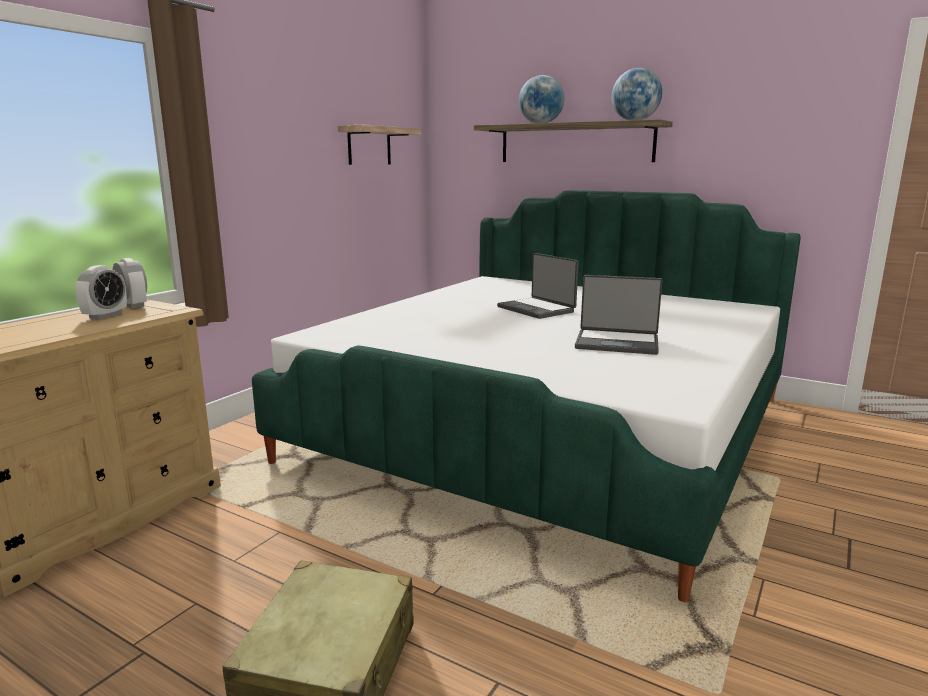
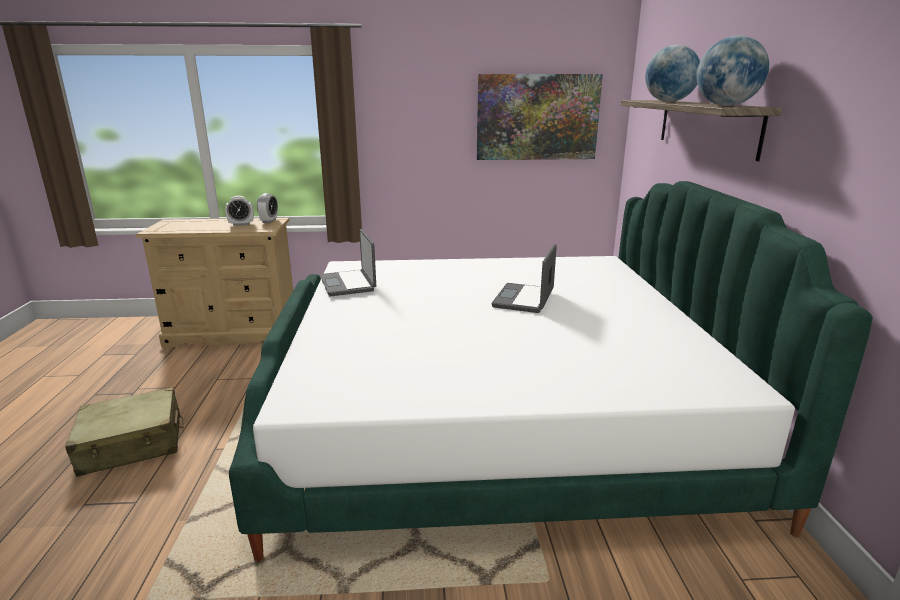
camera: 55 degrees right, 5 degrees up
(369, 146) = (537, 117): shelf -> picture
(617, 343) = (454, 350): laptop -> laptop (349, 284)

